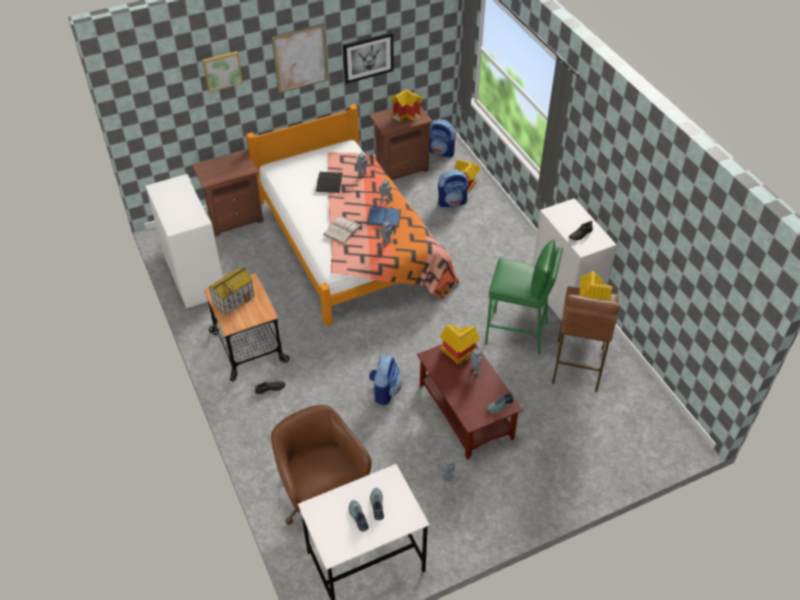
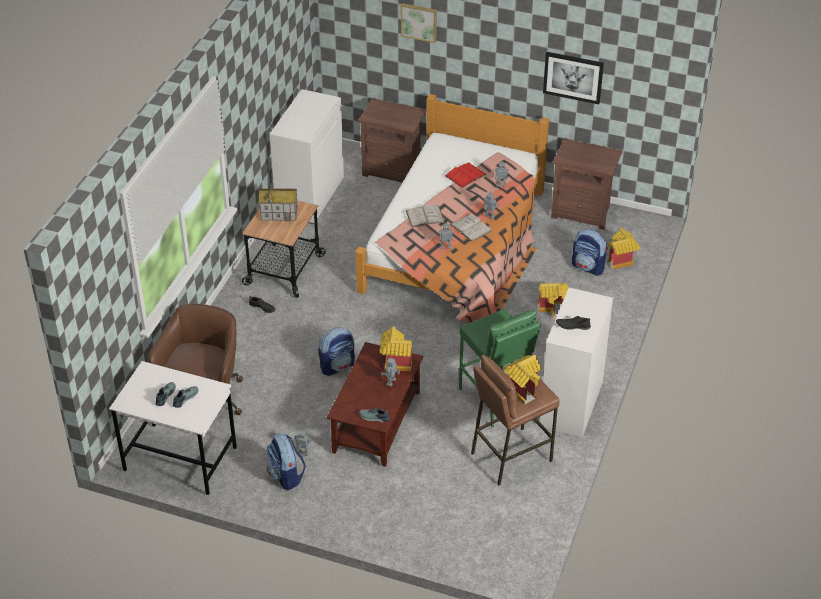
camera: 45 degrees right, 5 degrees down
(300, 58) = (499, 45): picture -> none
(329, 182) = (465, 175): black book -> red book
(384, 217) = (470, 227): blue book -> white book
(407, 115) = (597, 156): toy house -> toy house (554, 310)
(441, 152) = (639, 221): backpack -> backpack (286, 476)

